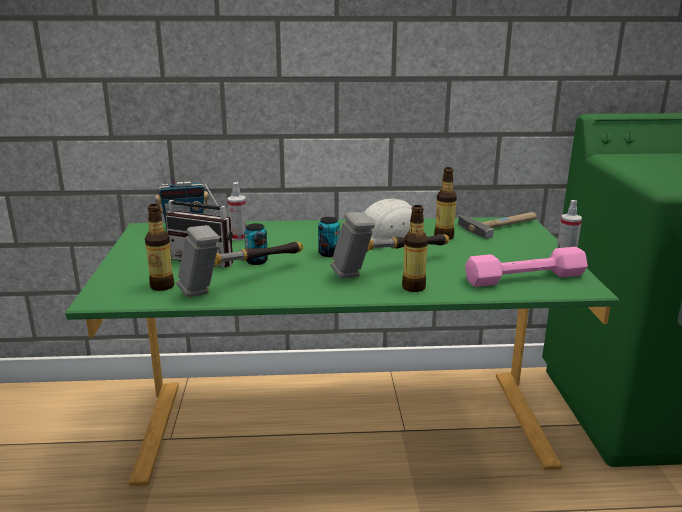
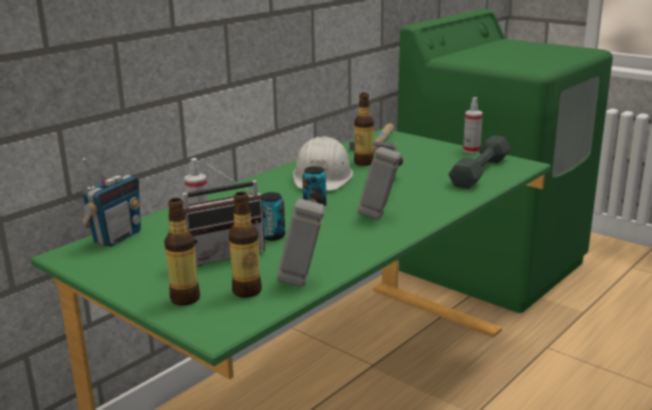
camera: 45 degrees left, 0 degrees up
(413, 287) = (435, 205): bottle -> bottle (185, 299)
(524, 278) = (480, 171): pink dumbbell -> grey dumbbell

